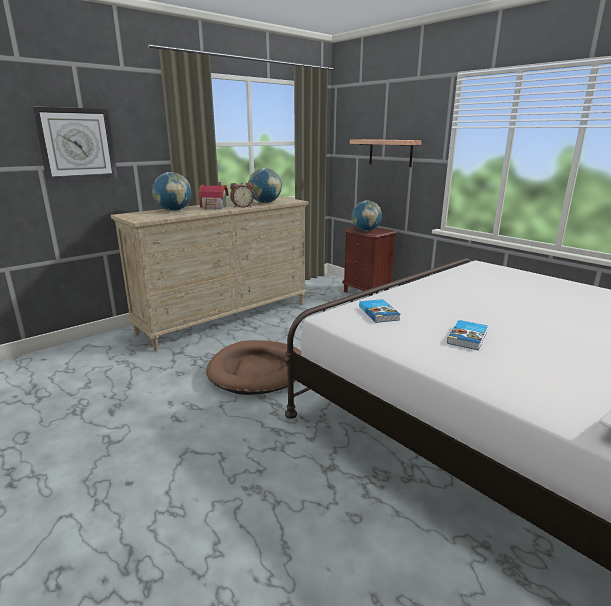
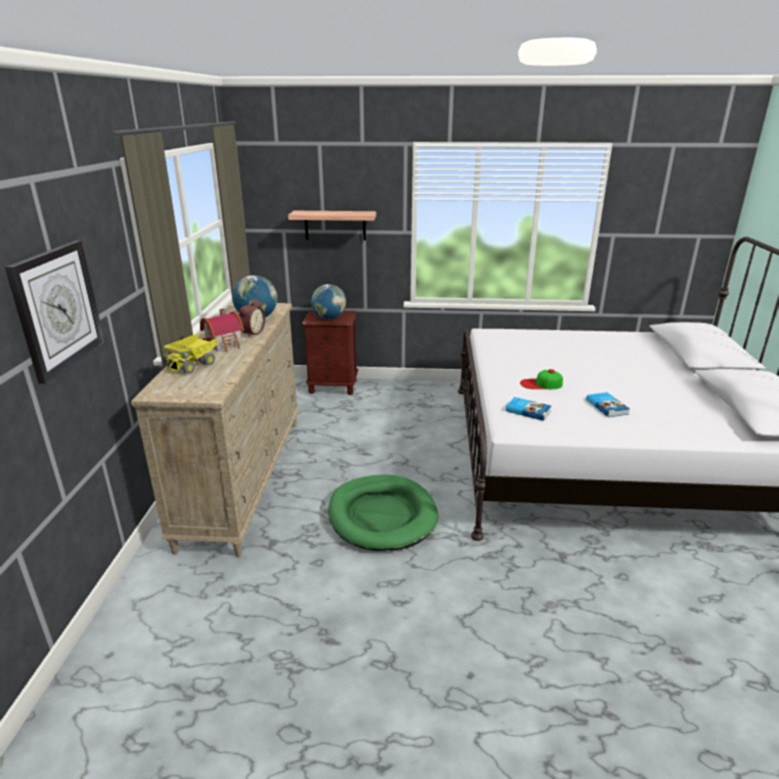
camera: 45 degrees left, 5 degrees up
(173, 210) = (193, 365): globe -> toy truck
(257, 370) = (382, 516): brown dog bed -> green dog bed
(440, 303) = (541, 384): none -> cap

